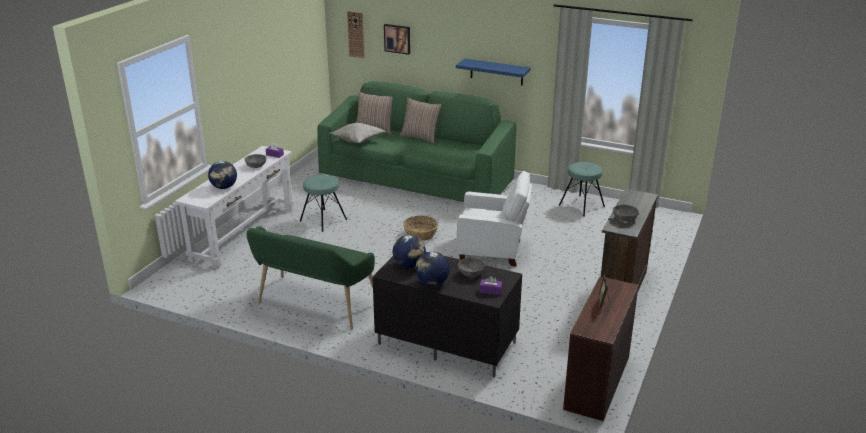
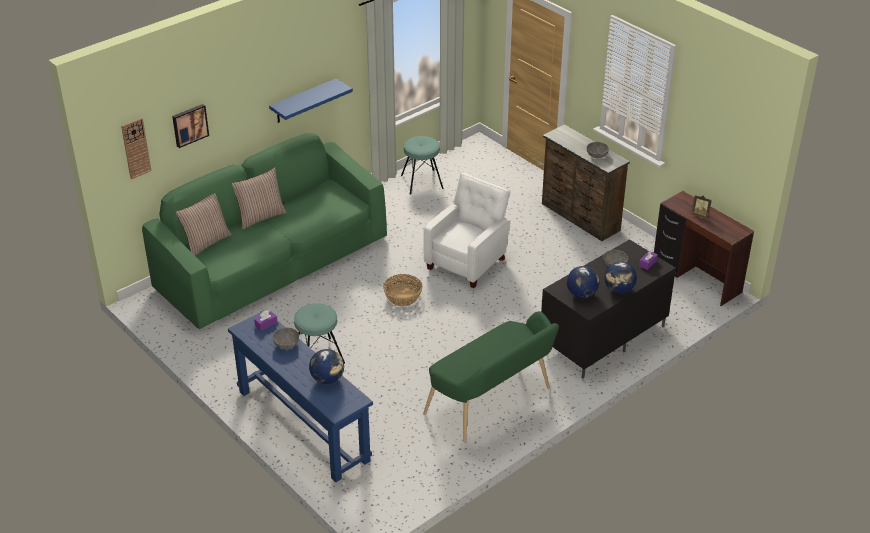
camera: 65 degrees left, 10 degrees up
(243, 234) = (303, 425): white console table -> blue console table
(357, 141) = (230, 263): white pillow -> none

